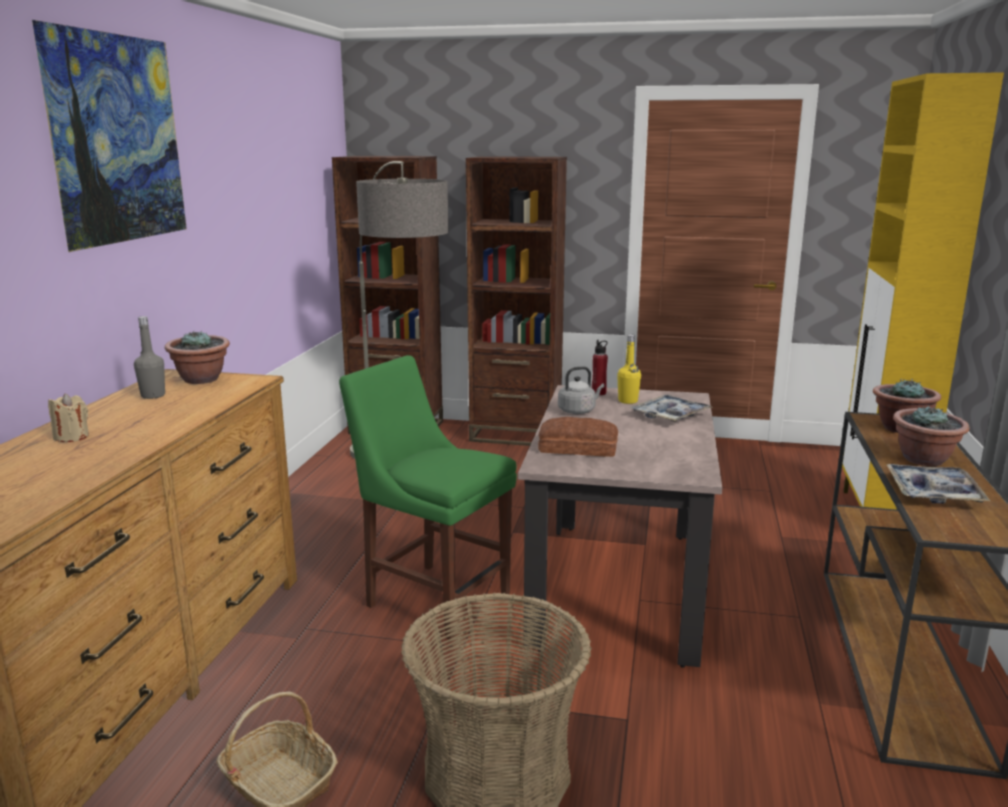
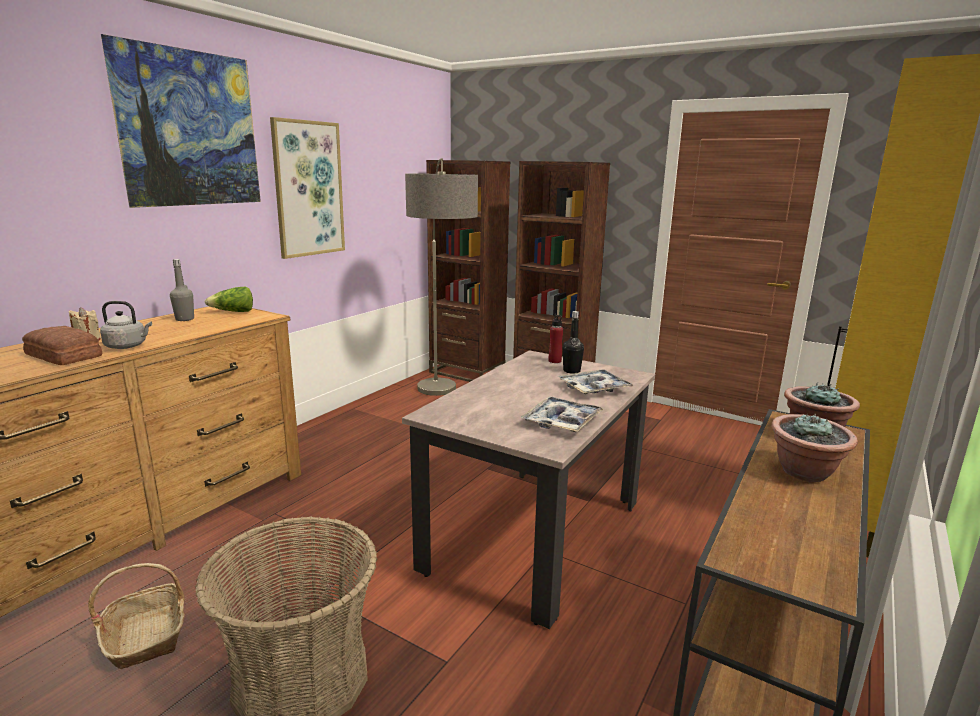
camera: 20 degrees right, 0 degrees up
(201, 379) = (233, 312): potted plant -> lettuce
(227, 207) = (308, 189): none -> picture
(433, 597) = (383, 509): green chair -> none
(578, 411) = (518, 373): grey kettle -> grey kettle (128, 346)
(578, 448) = (477, 405): bread -> bread (62, 356)
(628, 401) = (571, 371): yellow bottle -> black bottle
(933, 492) = (776, 511): tray -> tray (562, 421)

